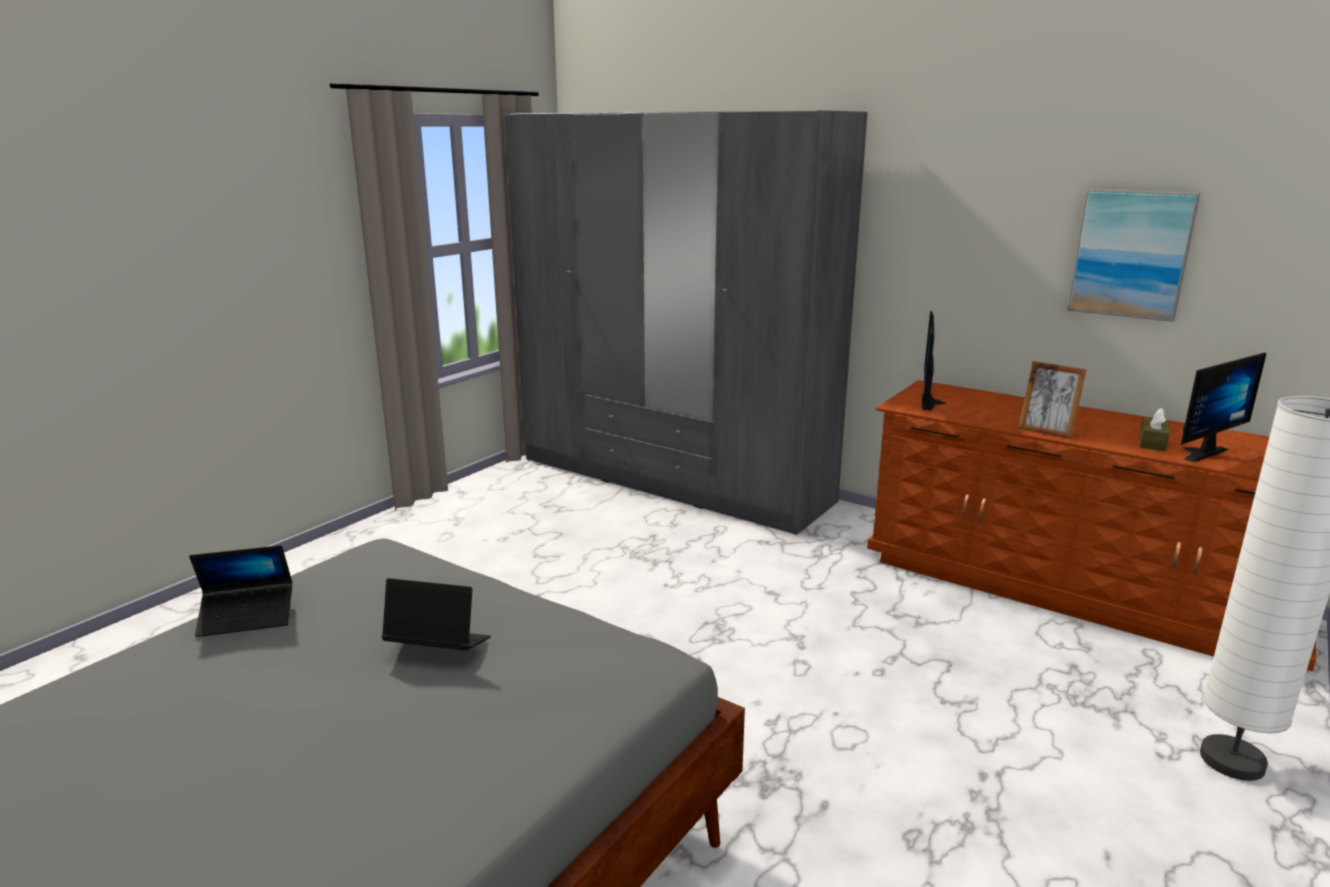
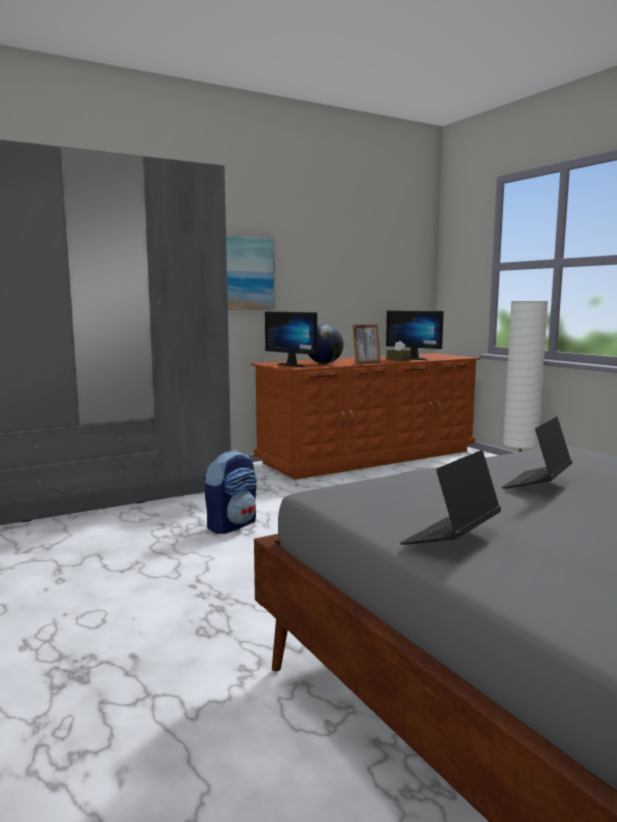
camera: 65 degrees left, 10 degrees down
(247, 617) = (451, 538): laptop -> laptop turned 150 degrees counterclockwise
(683, 570) = (232, 525): none -> backpack
(990, 411) = (324, 363): none -> globe
(1131, 254) = (342, 271): picture -> picture (246, 273)
(1198, 452) = (415, 359): monitor -> monitor turned 135 degrees clockwise

